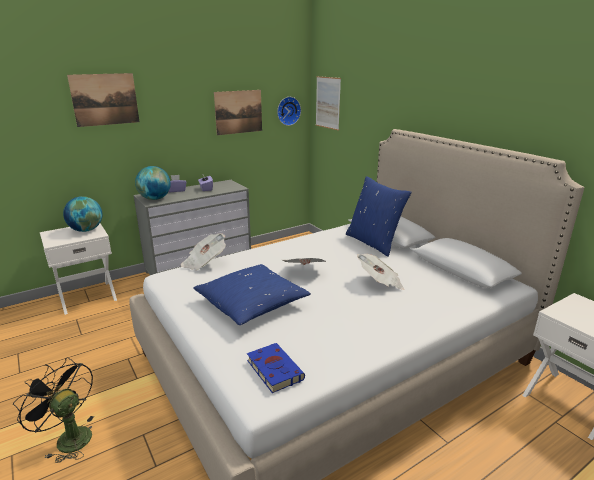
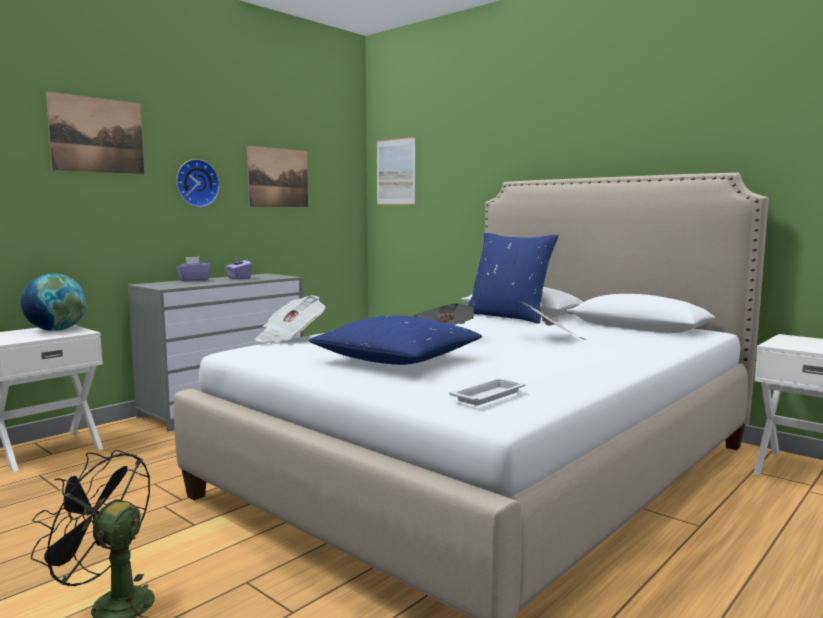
camera: 15 degrees left, 15 degrees down
(155, 199) = (168, 285): globe -> none
(273, 369) = (489, 396): blue book -> white tray
(288, 111) = (340, 184): wall clock -> wall clock (196, 183)

